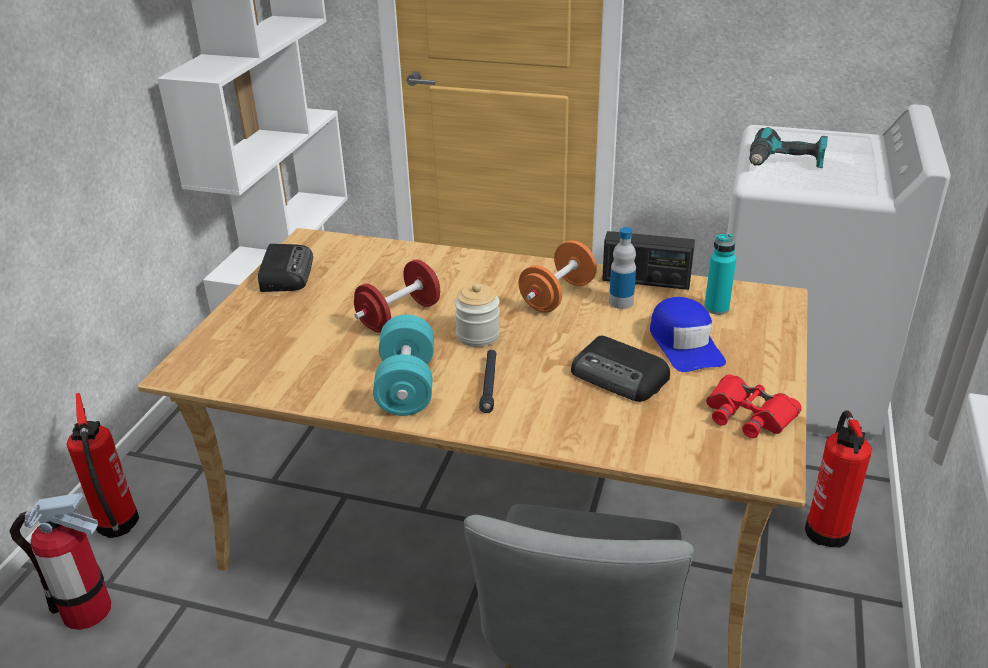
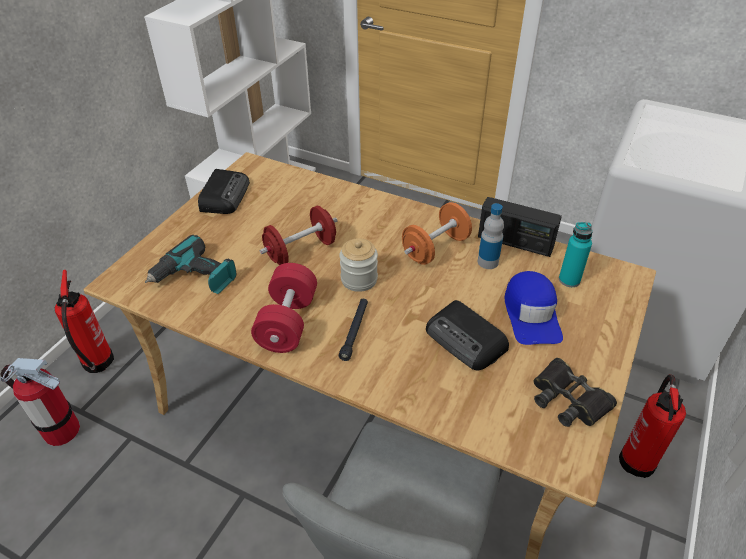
camera: 10 degrees right, 10 degrees up
(407, 386) = (287, 322): turquoise dumbbell -> red dumbbell
(748, 414) = (568, 399): red binoculars -> black binoculars
(785, 163) = (663, 145): power drill -> power drill (195, 278)

